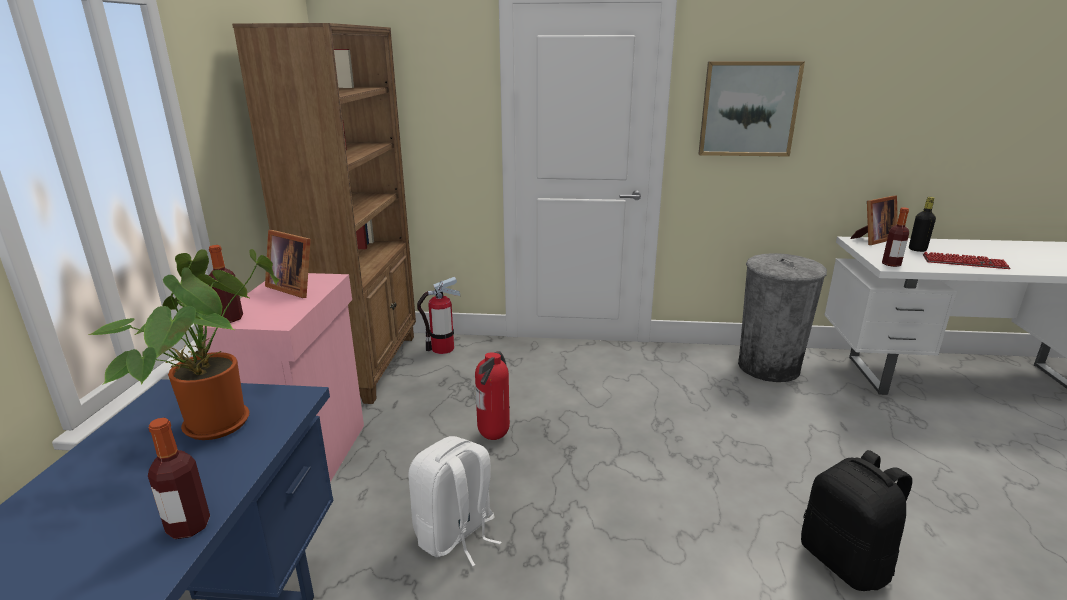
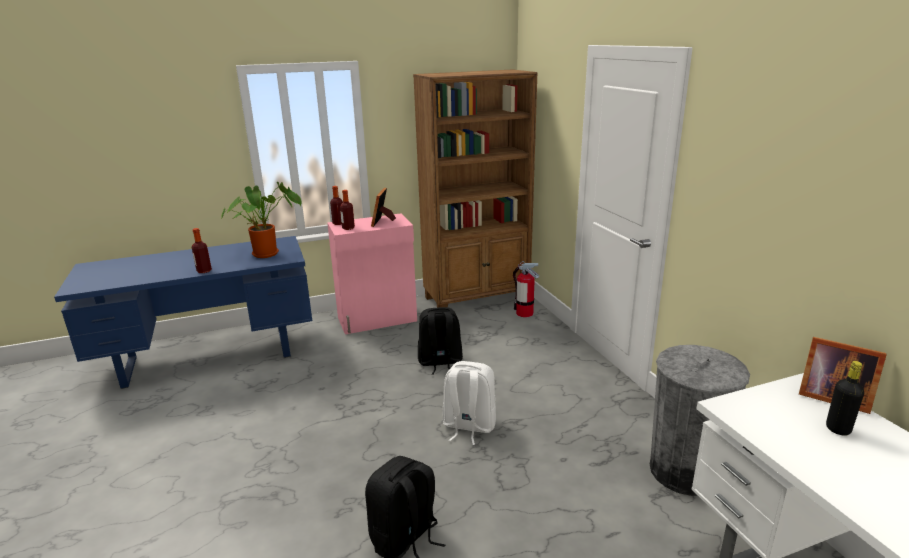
camera: 65 degrees right, 0 degrees up
(456, 535) = (346, 377): white backpack -> white backpack (468, 426)
(494, 437) = (440, 362): fire extinguisher -> black backpack
(748, 109) = (735, 184): picture -> none
(891, 264) = (735, 408): bottle -> bottle (348, 228)
(964, 262) = (831, 465): keyboard -> none

